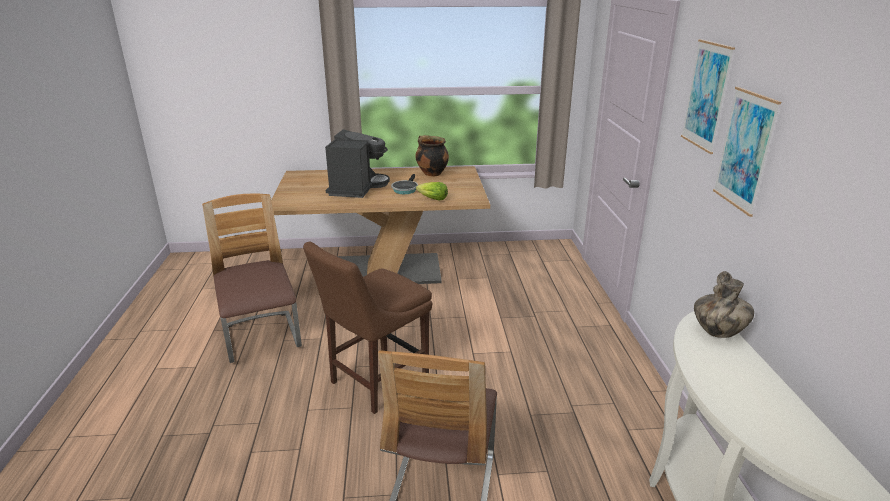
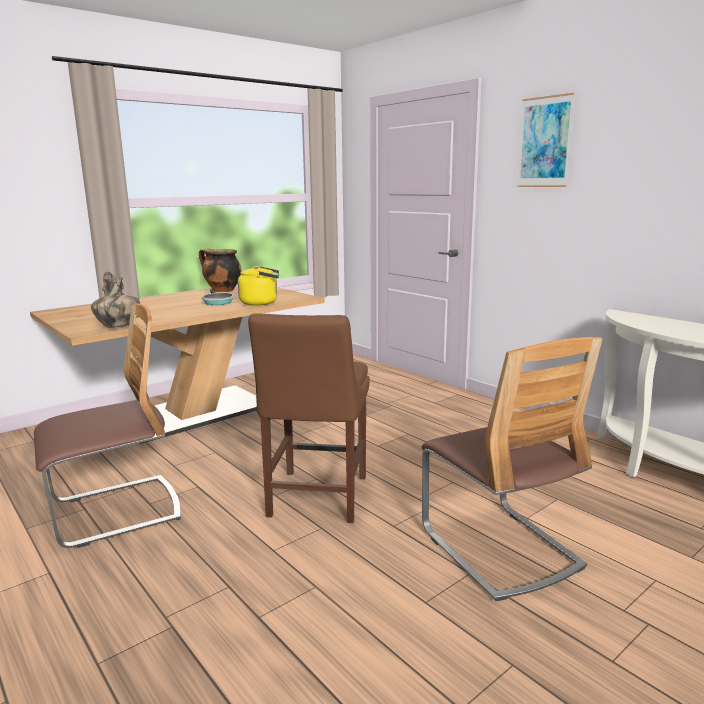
camera: 35 degrees left, 10 degrees down
(261, 338) = (115, 512): chair -> chair turned 120 degrees clockwise
(357, 187) = (157, 308): coffee machine -> none
(432, 199) = (261, 303): lettuce -> yellow kettle
(718, 332) = (642, 317): vase -> vase (118, 326)
(745, 150) = (611, 168): picture -> none

